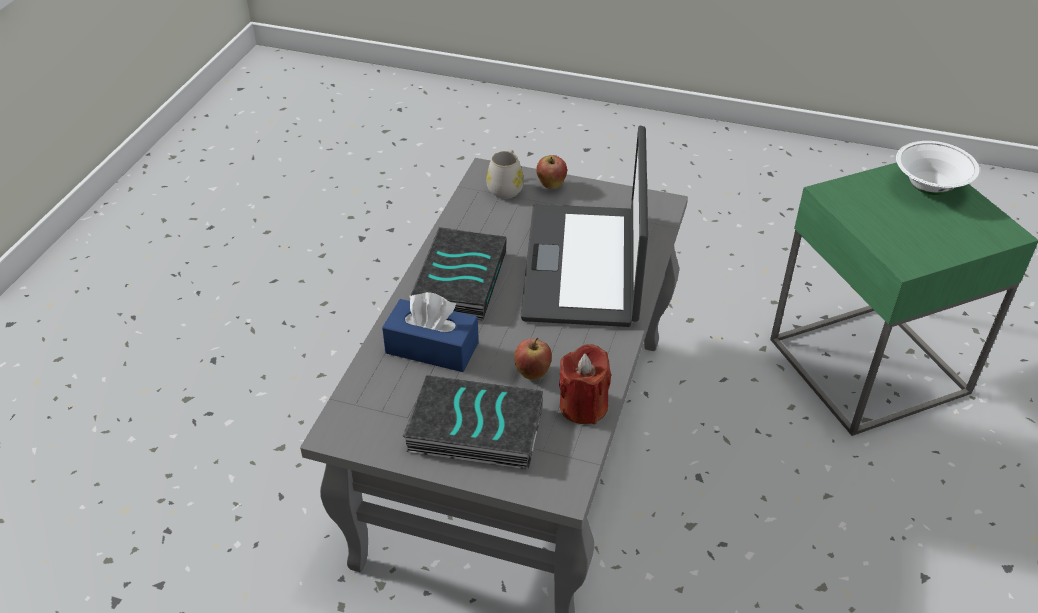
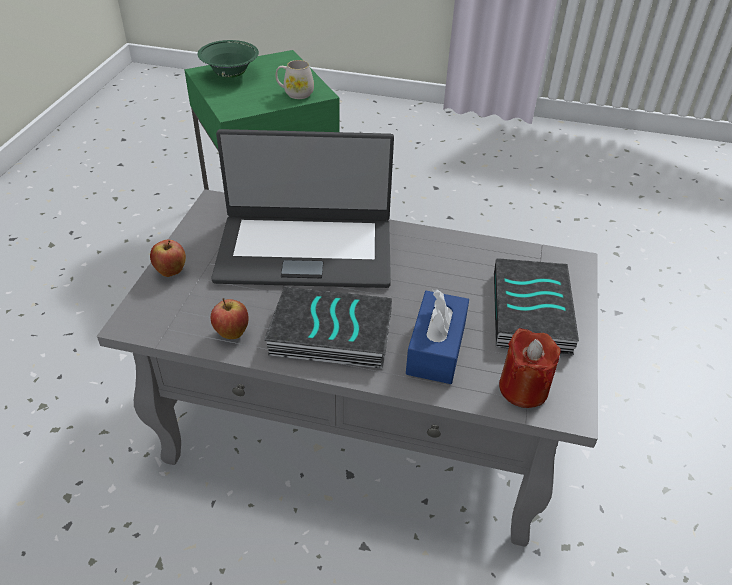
camera: 95 degrees left, 0 degrees up
(506, 187) = (167, 306): white mug -> white mug (295, 93)
(532, 373) = (455, 280): apple -> apple (232, 334)
(583, 406) = (485, 251): red candle -> red candle (523, 388)
(929, 188) = (230, 75): white bowl -> green bowl

